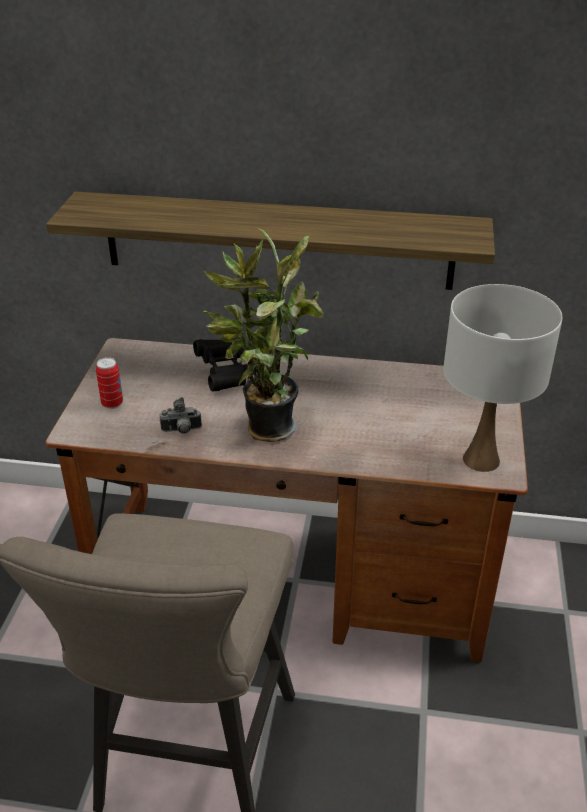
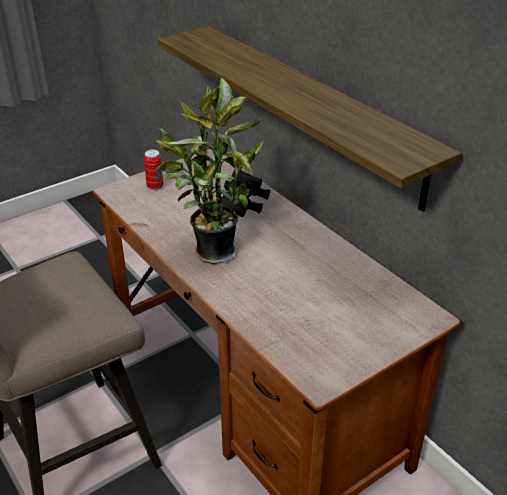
camera: 45 degrees right, 0 degrees up
(181, 431) = (164, 223): camera -> none
(481, 459) = (320, 363): white table lamp -> none

